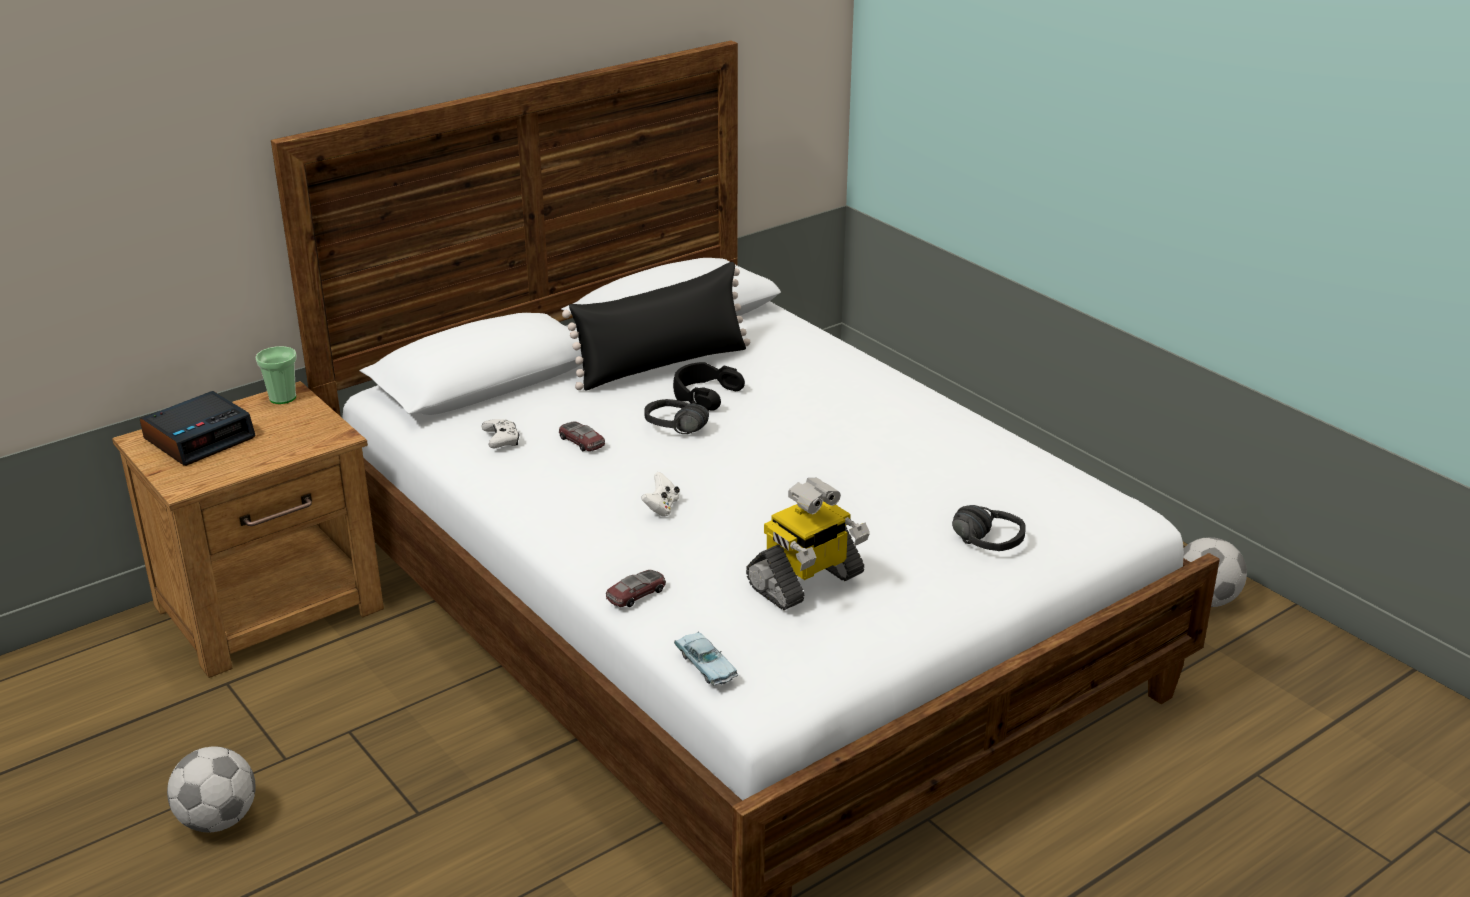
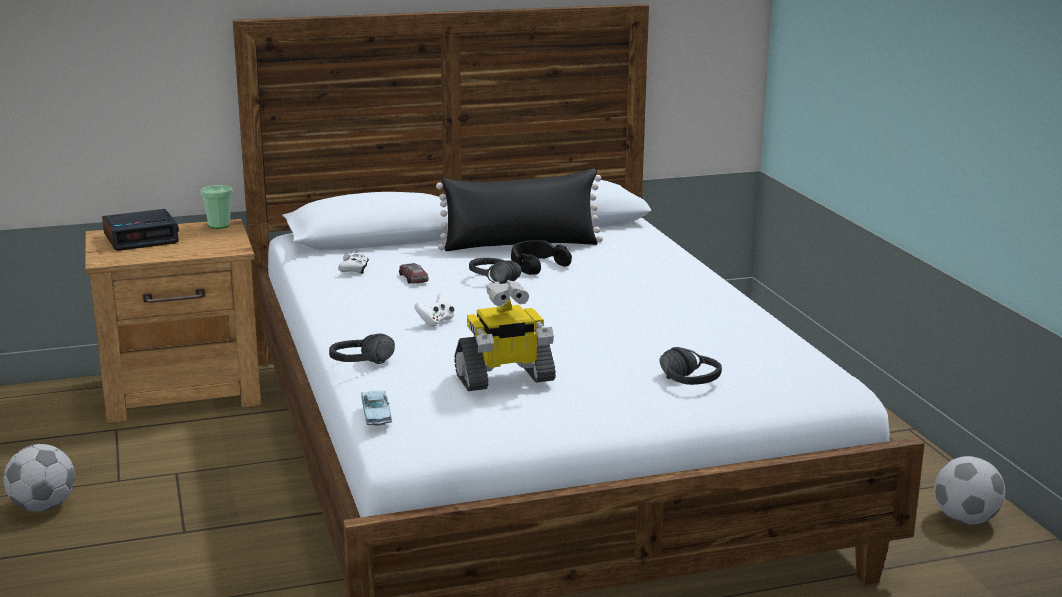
camera: 20 degrees right, 10 degrees down
(636, 594) = (365, 366): toy car -> black headphones

